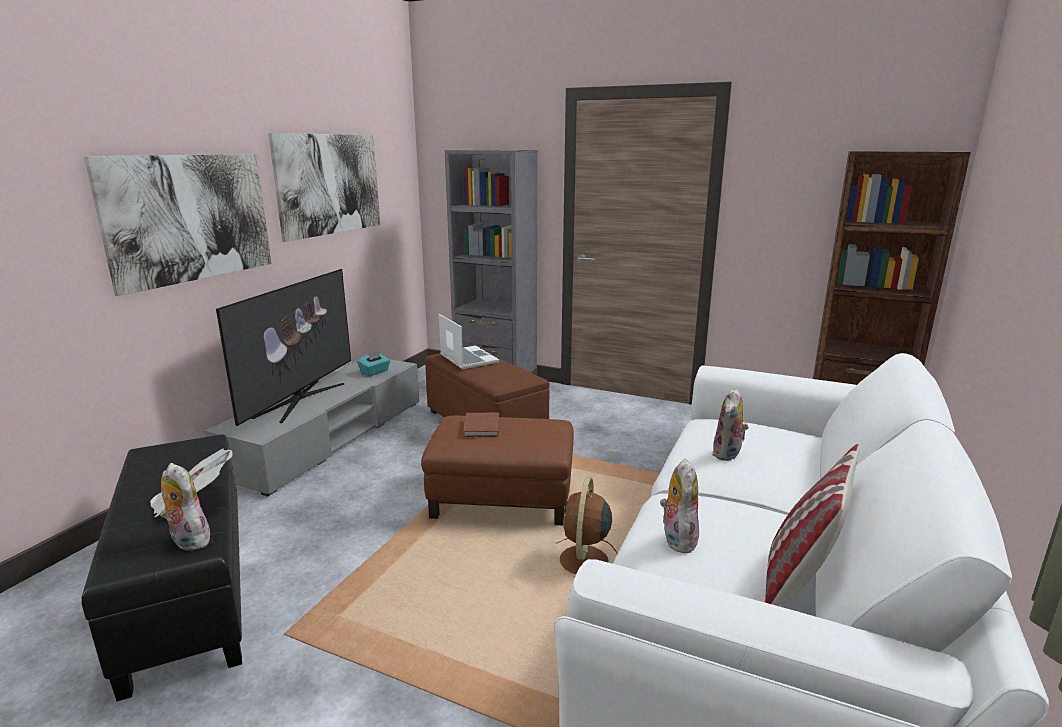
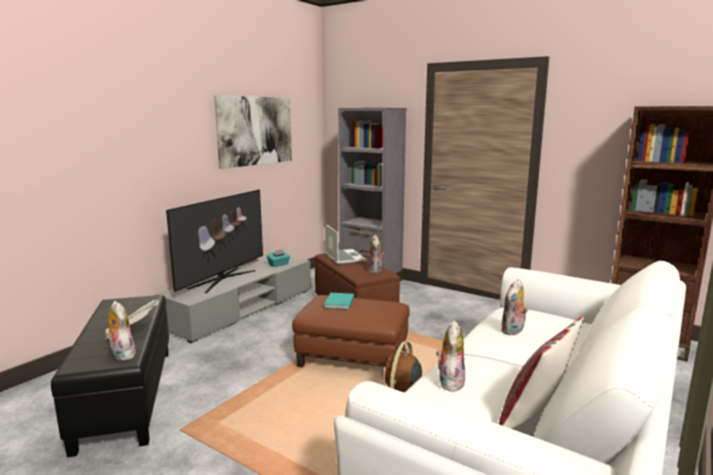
camera: 10 degrees right, 5 degrees down
(190, 218) = (157, 150): picture -> none
(481, 427) = (338, 303): brown book -> turquoise book
(516, 376) = (375, 271): none -> plush toy

